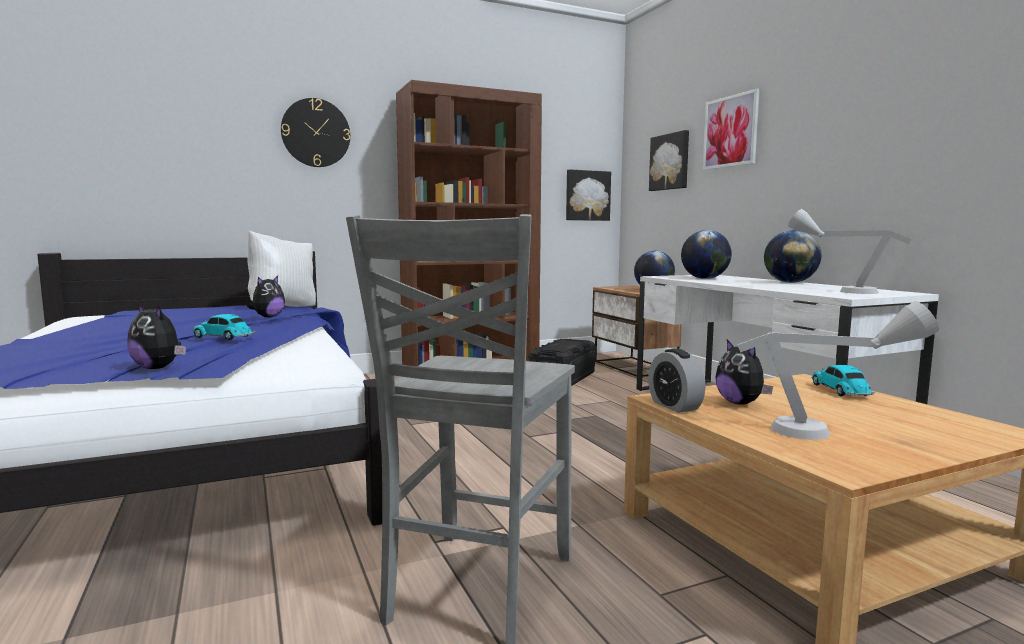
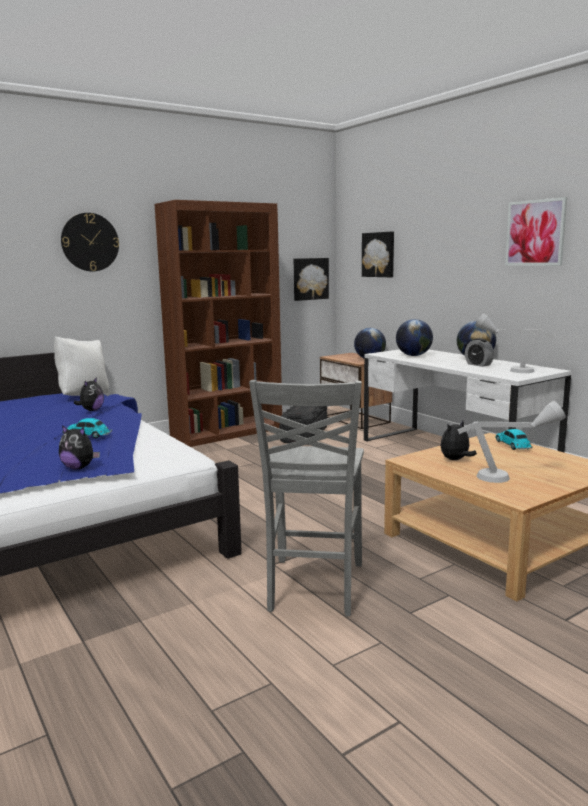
camera: 10 degrees left, 5 degrees up
(674, 406) = (417, 465): alarm clock -> alarm clock (478, 364)
(730, 131) = (427, 237): picture -> picture (535, 233)
(740, 403) = (455, 460): plush toy -> plush toy turned 90 degrees clockwise

